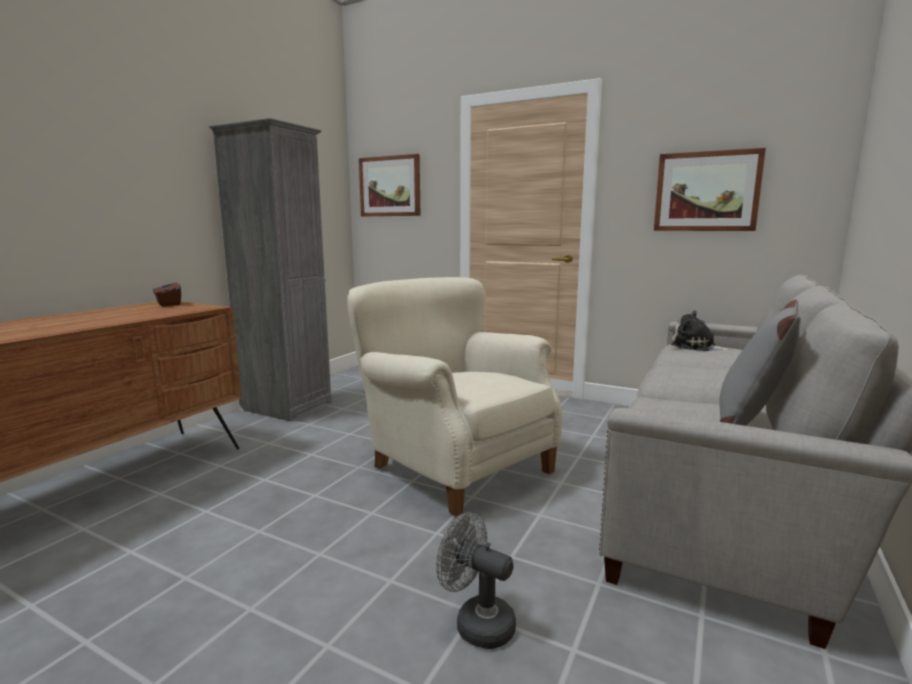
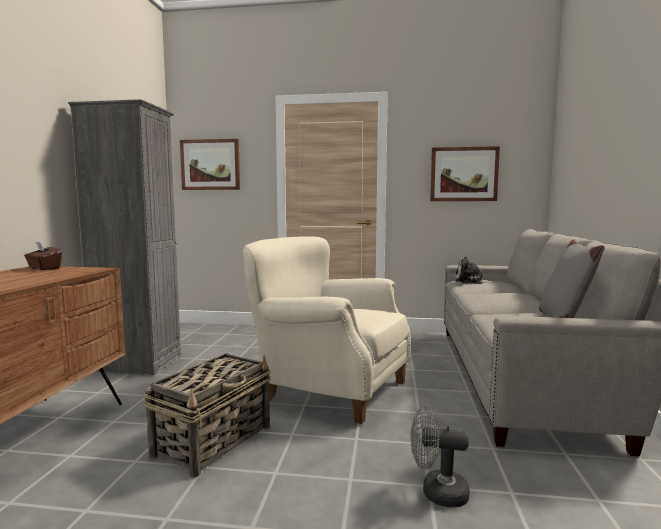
camera: 20 degrees left, 5 degrees down
(291, 503) = (214, 440): none -> basket

